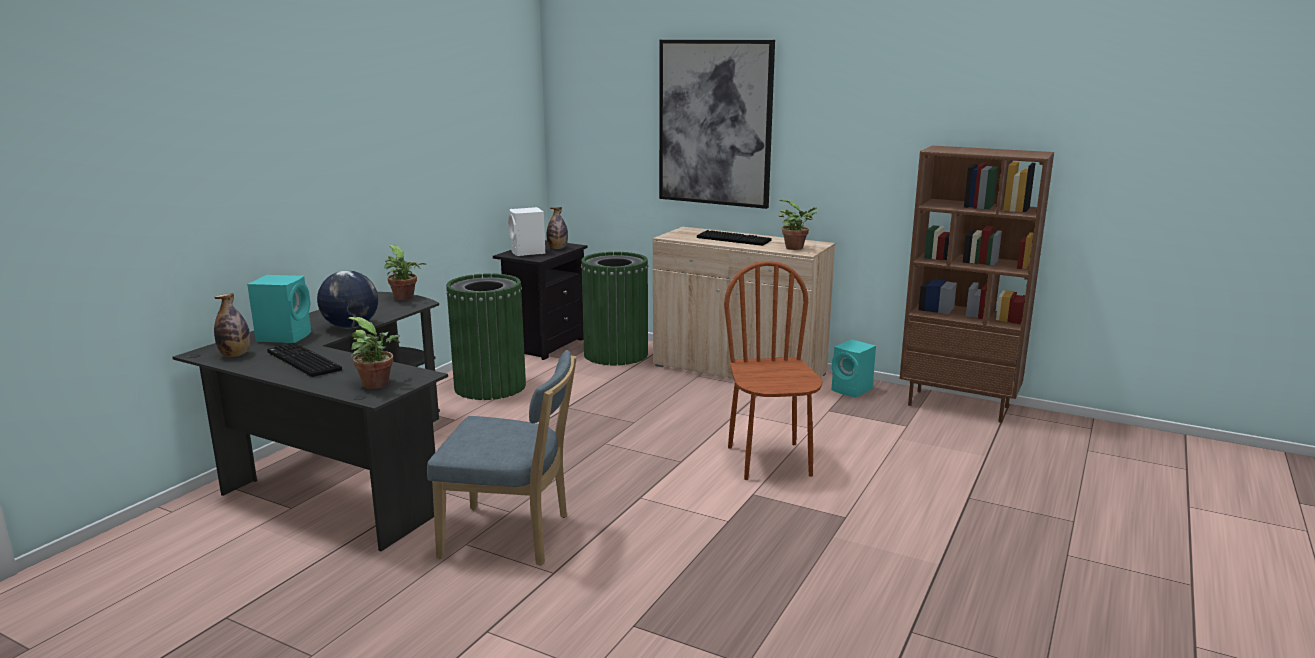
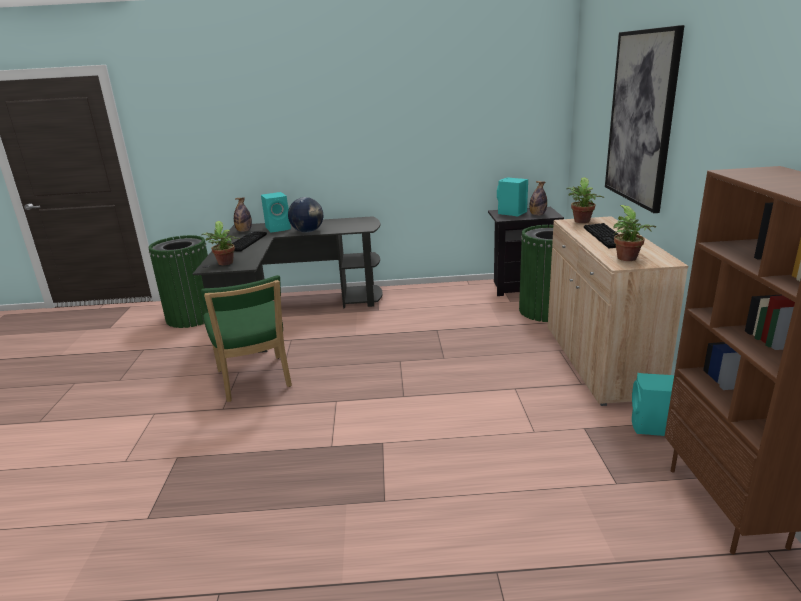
camera: 60 degrees right, 5 degrees up
(405, 298) = (369, 224): potted plant -> potted plant (581, 222)
(490, 386) = (434, 299): green trash can -> green trash can (193, 316)
(512, 537) = (254, 381): blue chair -> green chair
(528, 252) = (511, 213): white speaker -> turquoise speaker
(770, 461) = (446, 432): brown chair -> none

